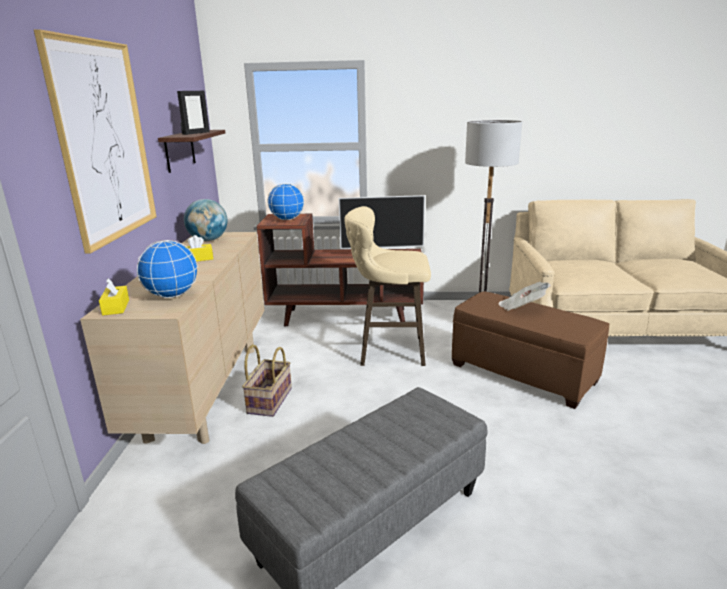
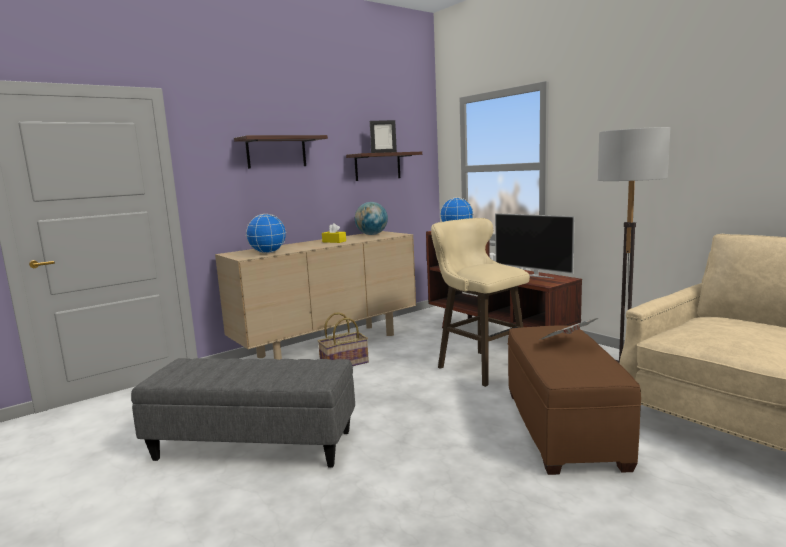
camera: 50 degrees right, 10 degrees down
(104, 142) = (276, 152): picture -> shelf
(116, 307) = (237, 253): yellow tissue box -> none

